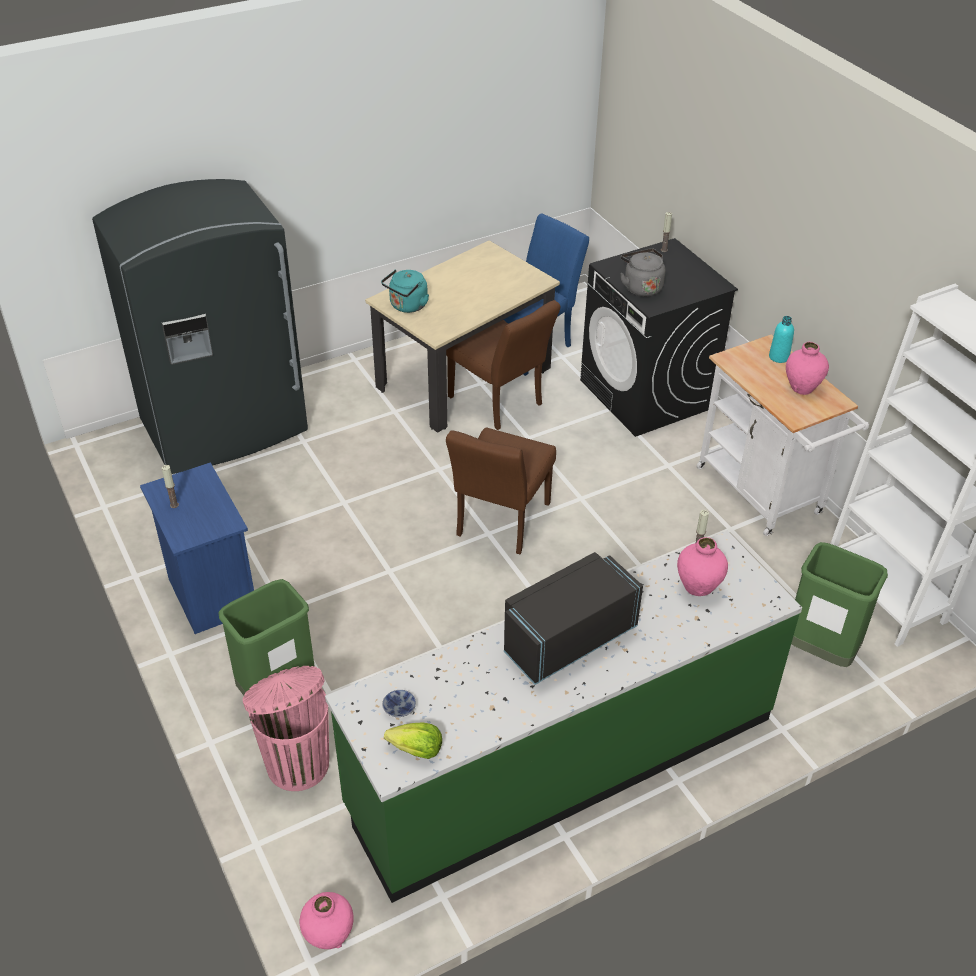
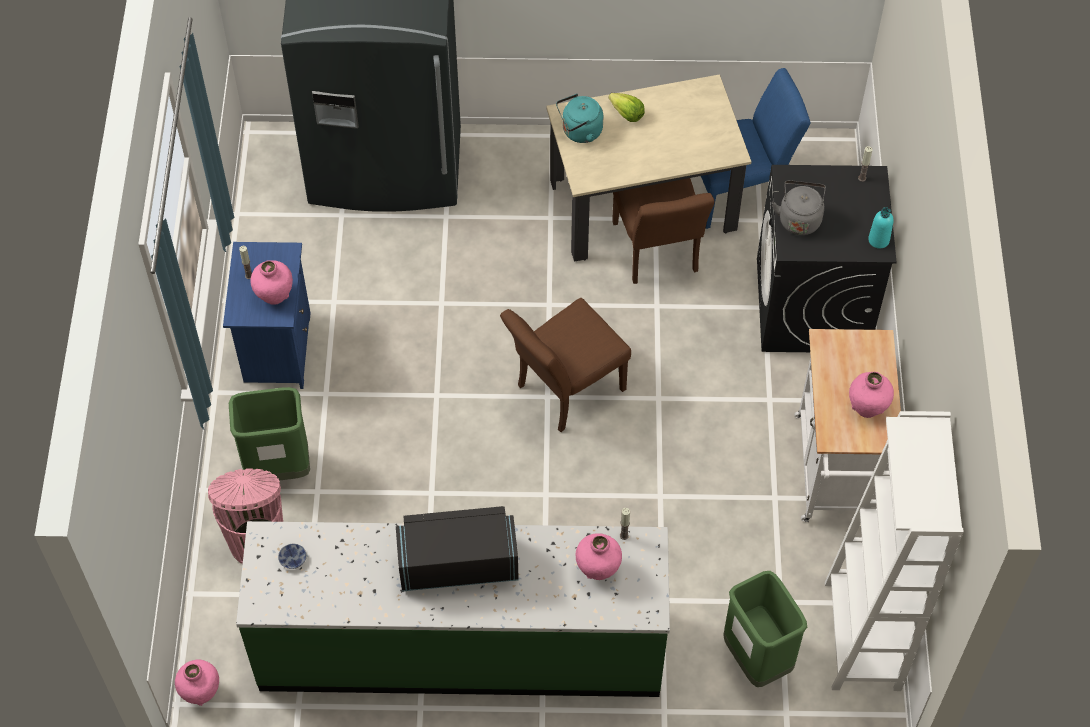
camera: 30 degrees right, 15 degrees up
(211, 511) = (274, 295): none -> pink vase
(416, 750) = (283, 600): lettuce -> lettuce (626, 114)
(778, 357) = (876, 361): turquoise bottle -> turquoise bottle (878, 240)

